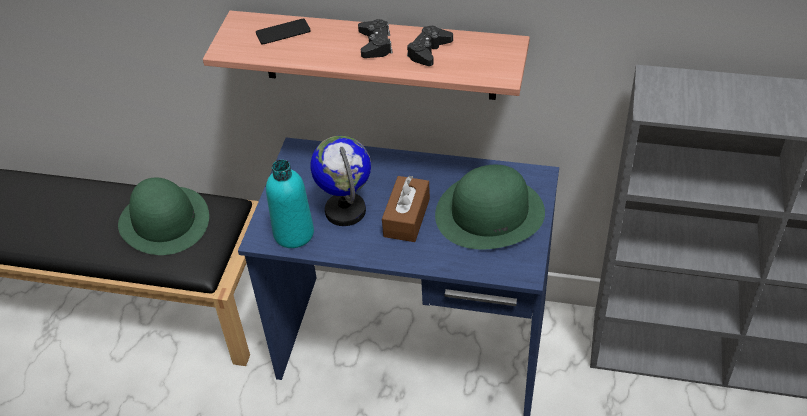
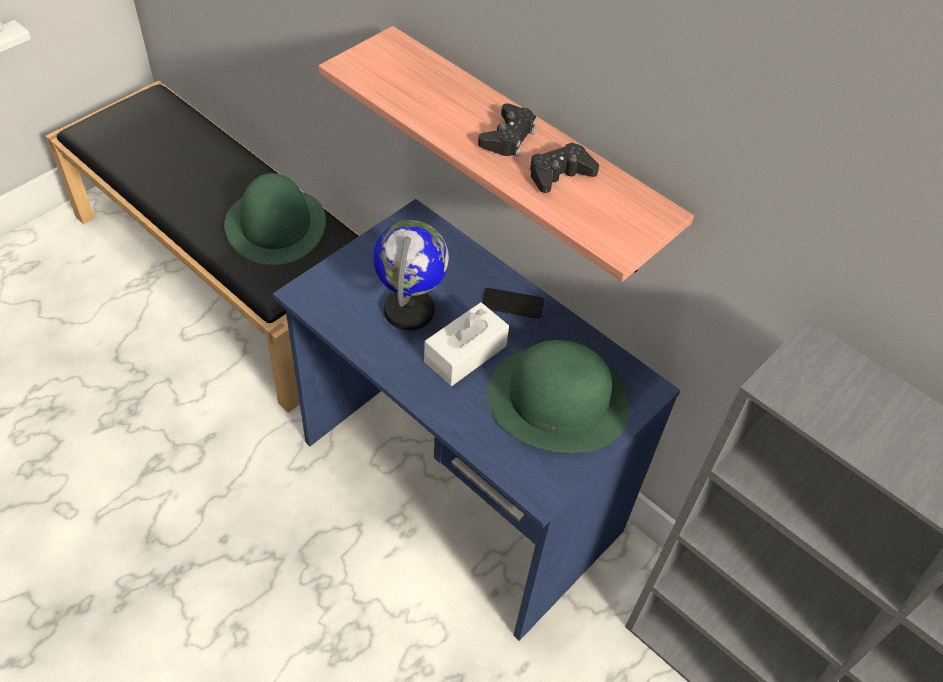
camera: 25 degrees right, 5 degrees up
(283, 32) = (423, 75): phone -> phone (513, 304)
(294, 233) = (339, 306): turquoise bottle -> none
(406, 217) = (465, 354): brown tissue box -> white tissue box

